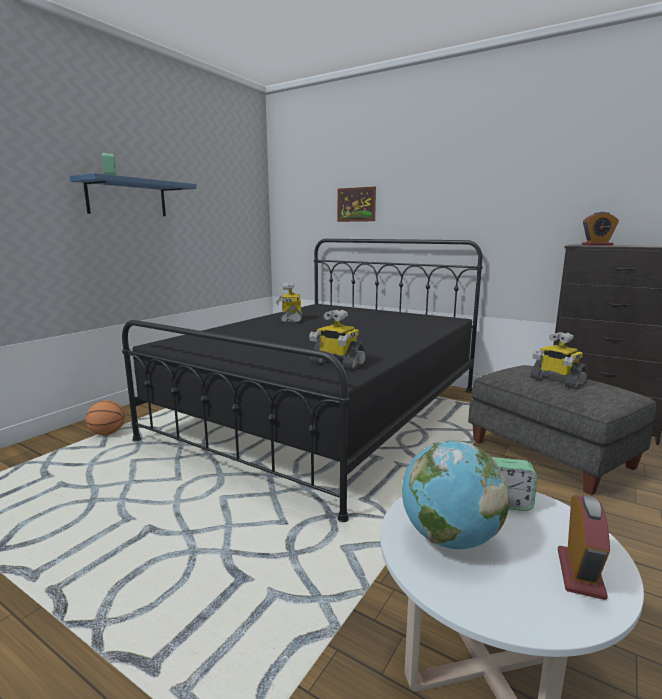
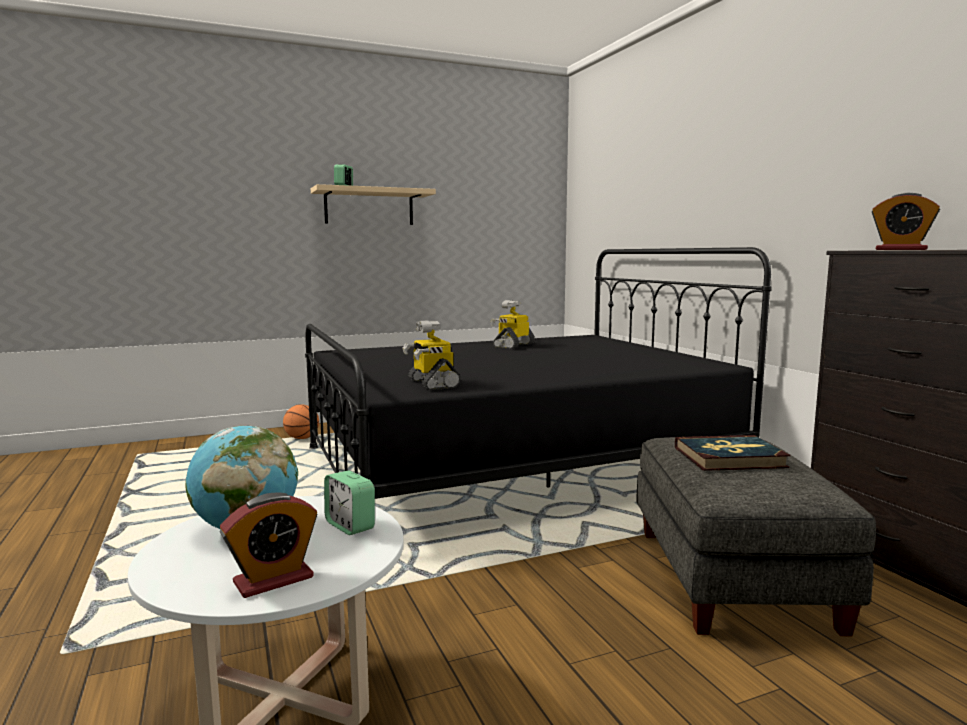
camera: 35 degrees right, 5 degrees down
(127, 198) = (369, 207): blue shelf -> beige shelf
(356, 204) = (642, 203): picture -> none
(556, 381) = (729, 457): toy robot -> book

